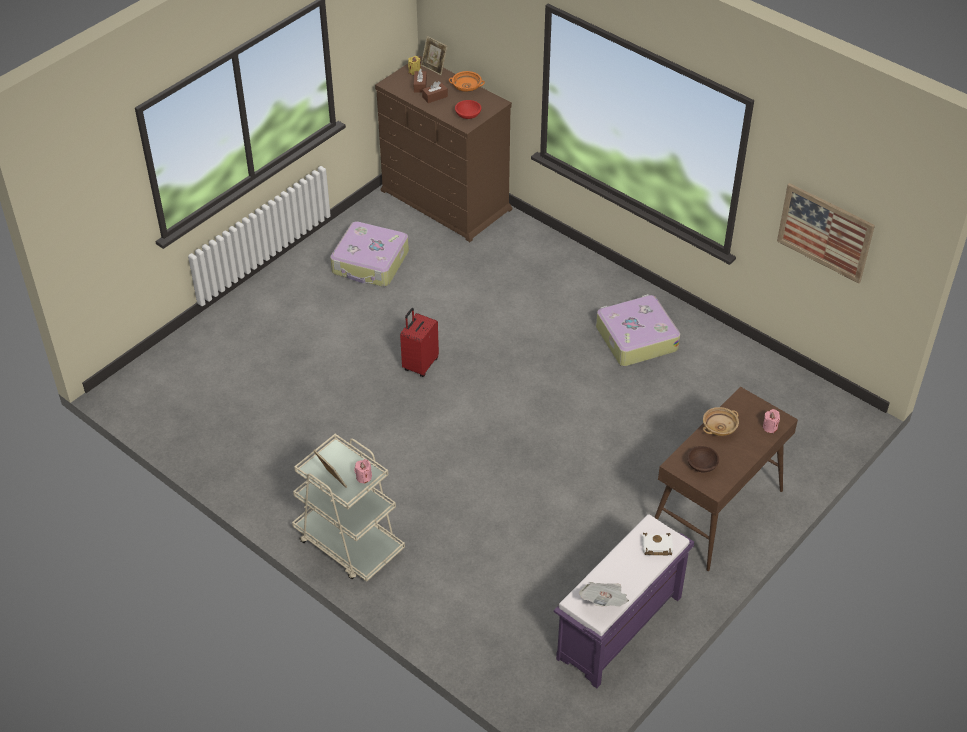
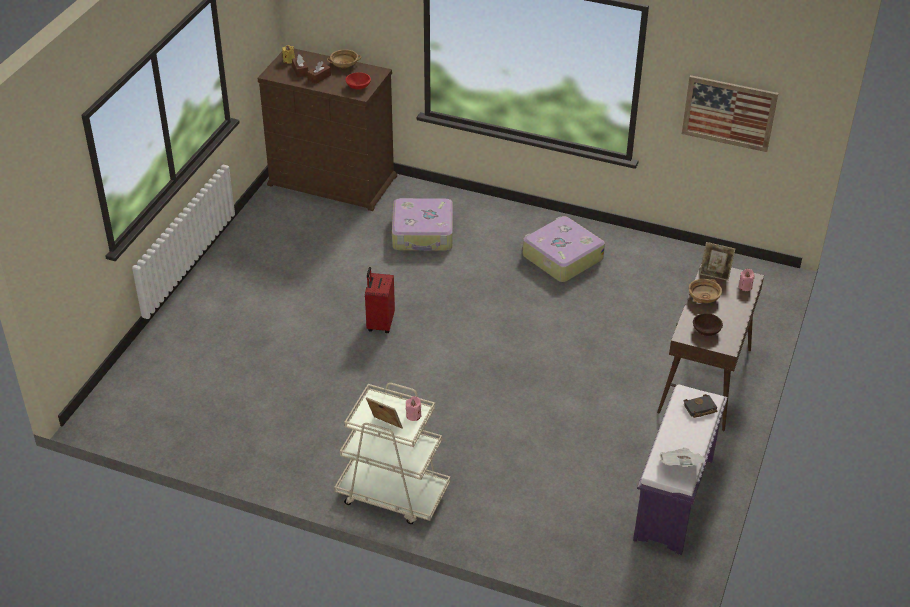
camera: 20 degrees left, 5 degrees down
(370, 263) = (289, 248): suitcase -> suitcase (423, 234)
(434, 68) = (305, 54): picture frame -> picture frame (715, 274)
(466, 87) = (344, 64): orange bowl -> beige bowl
(656, 547) = (699, 409): white book -> black book

